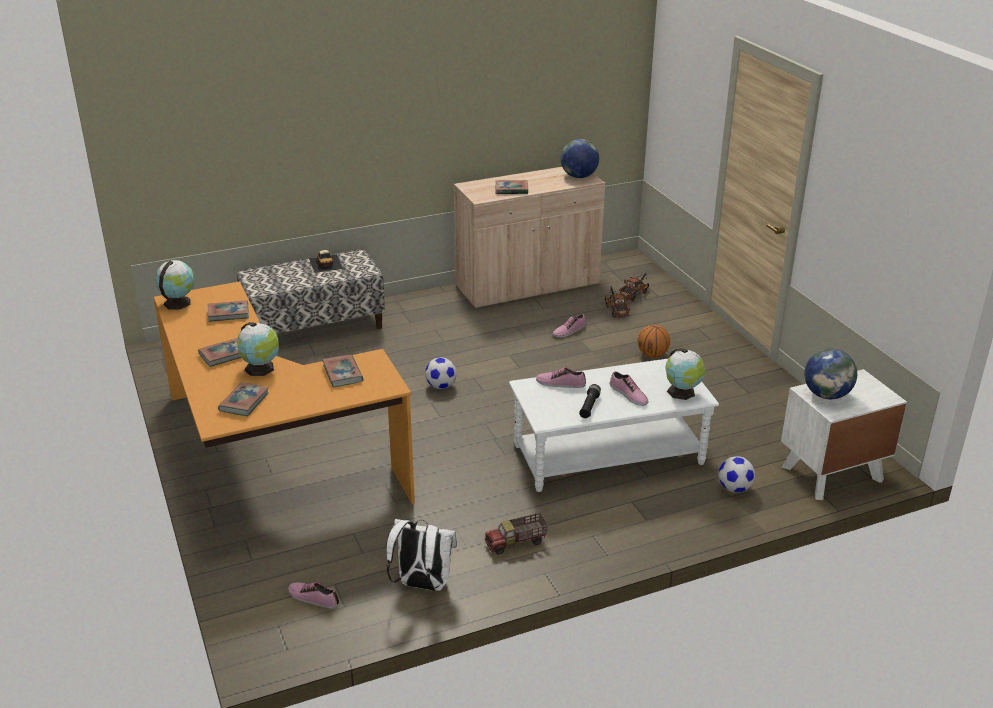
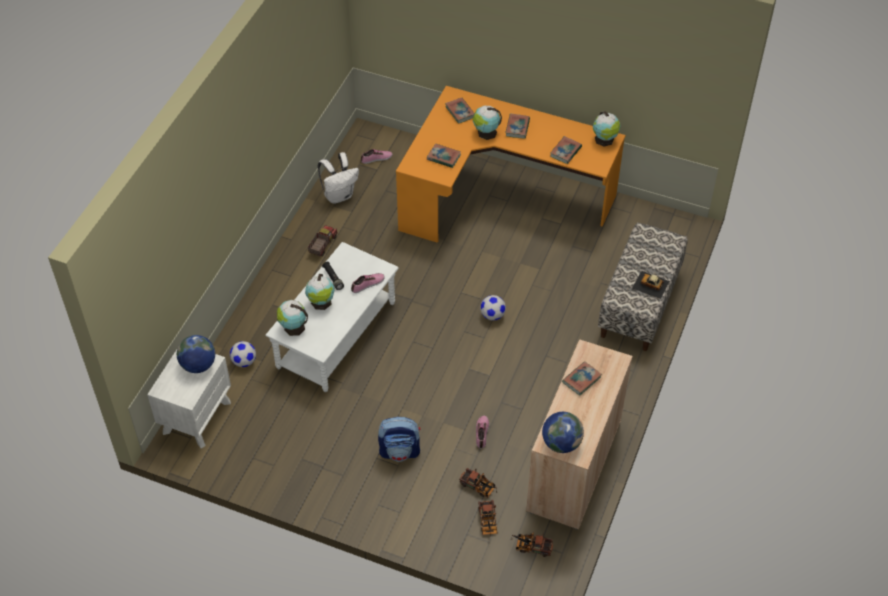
camera: 135 degrees right, 20 degrees up
(620, 272) = (531, 547): none -> toy truck
(628, 395) = (321, 303): shoe -> globe
(652, 355) = (400, 451): basketball -> backpack

